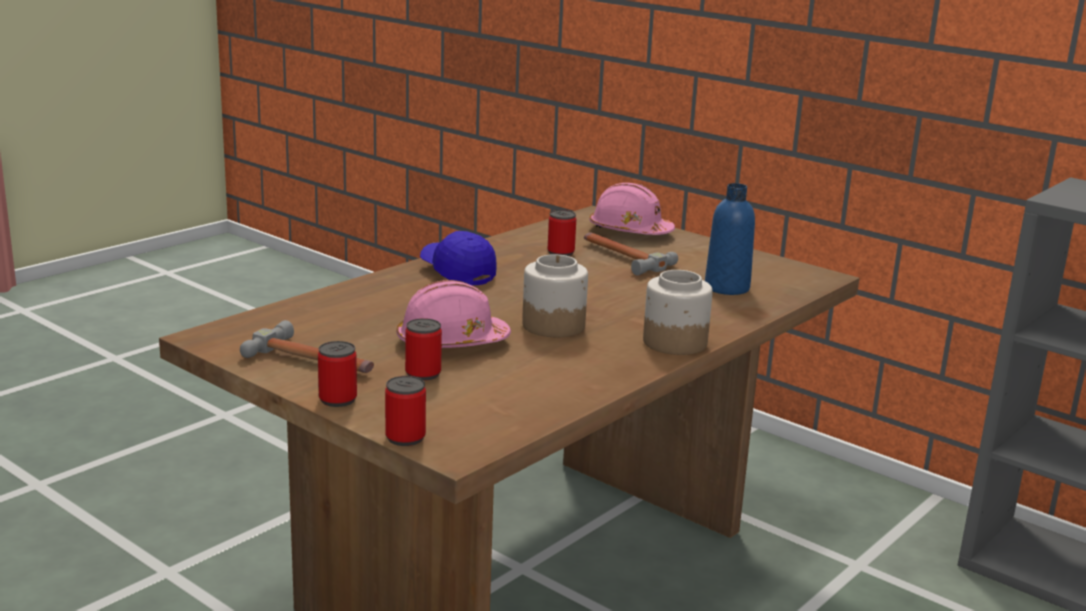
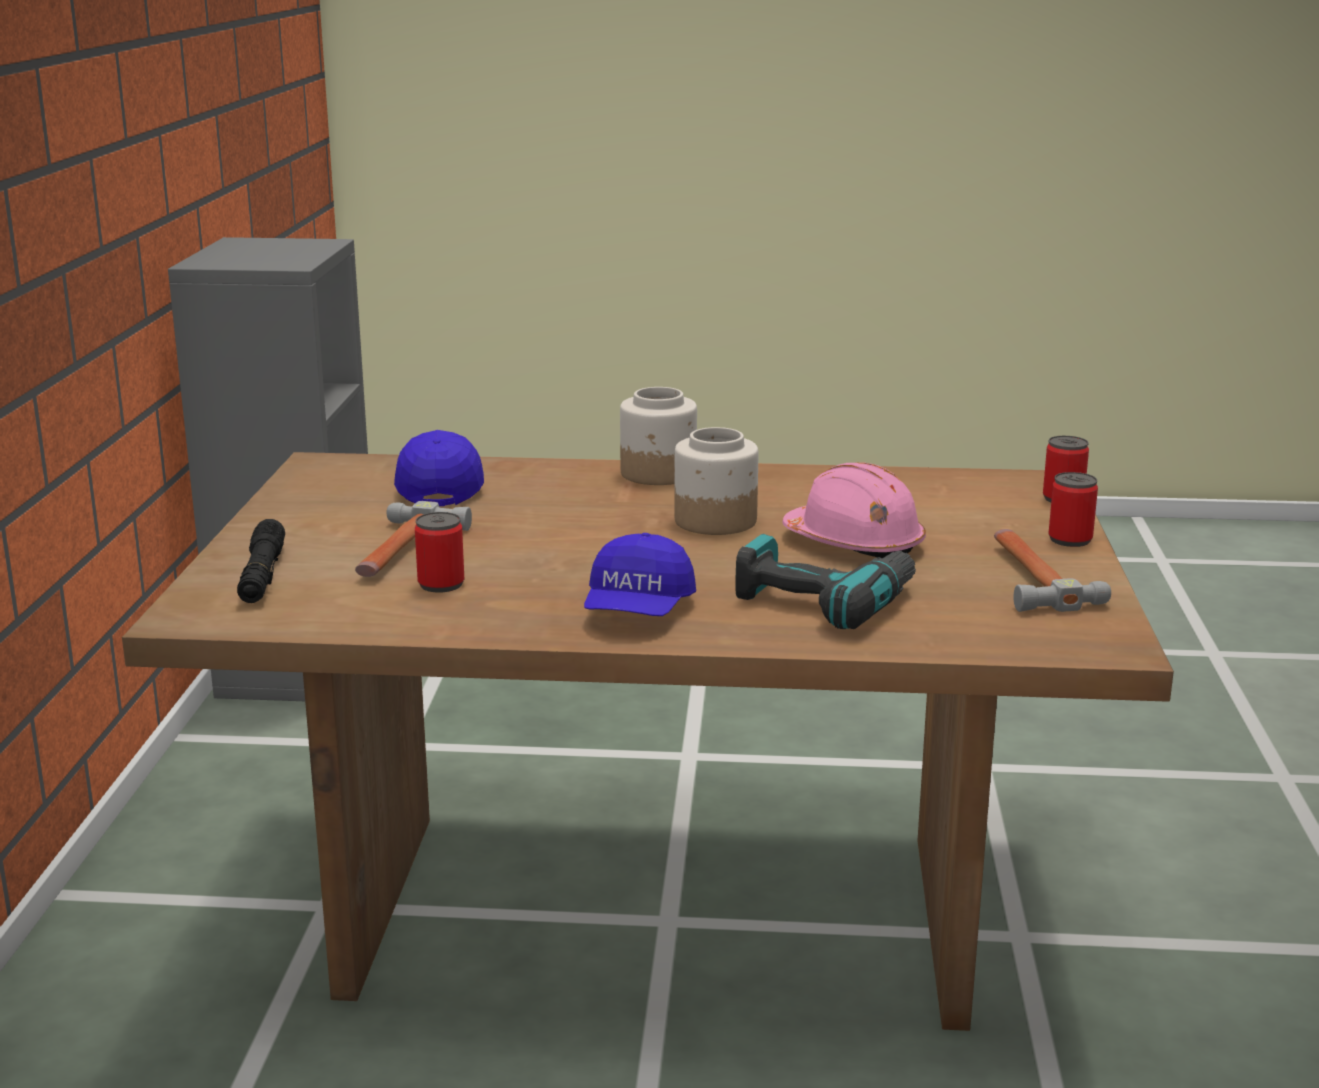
camera: 125 degrees left, 0 degrees up
(391, 307) = (824, 600): none -> power drill
(423, 374) = (947, 530): can -> none
(630, 231) = (262, 576): pink hard hat -> black flashlight
(727, 288) = (440, 487): blue bottle -> blue cap

